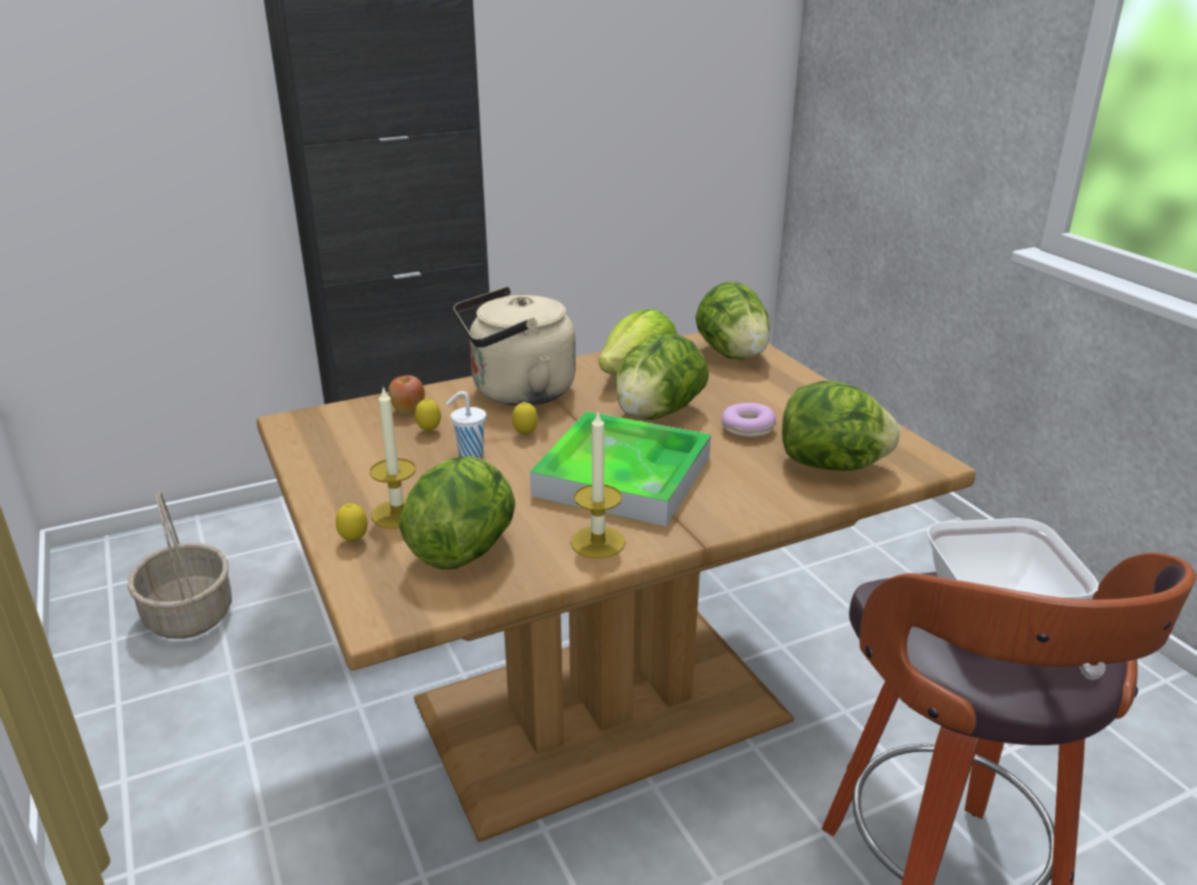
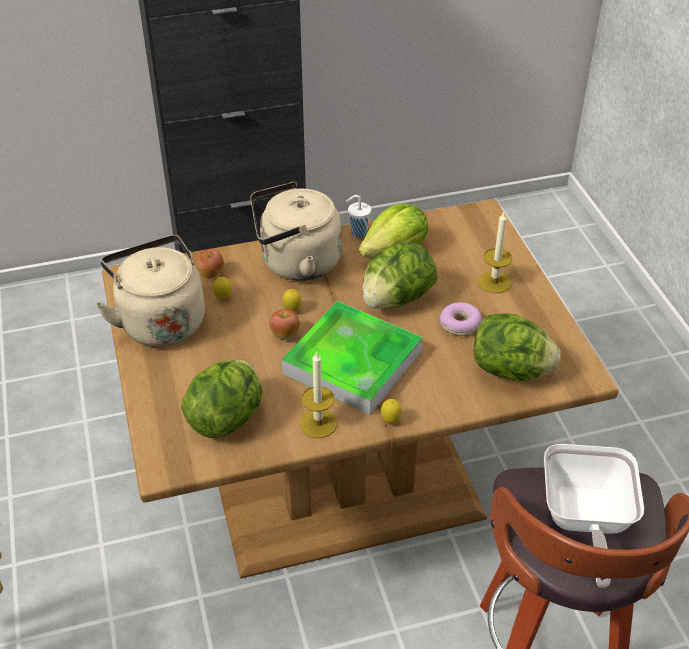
camera: 10 degrees right, 15 degrees up
(190, 615) = (58, 367): basket -> none
(345, 459) = (160, 320): none -> beige kettle
(354, 541) = (156, 400): lemon -> lemon (390, 421)
(398, 514) = (188, 379): candle -> candle (494, 282)
(469, 455) = (247, 327): white cup -> white cup (358, 233)
(522, 458) = (285, 334): none -> apple
(732, 354) = (477, 236): lettuce -> none

